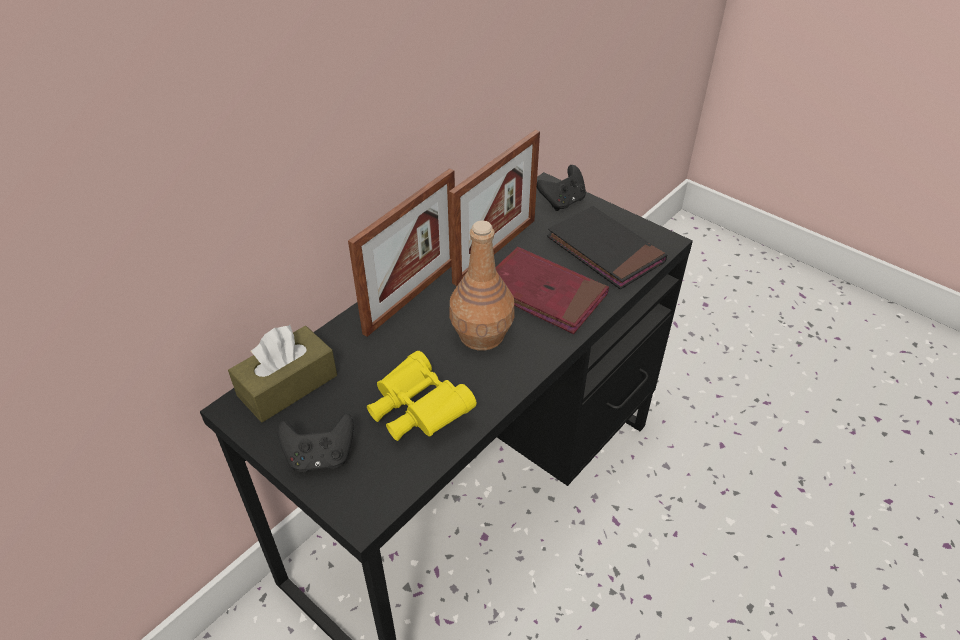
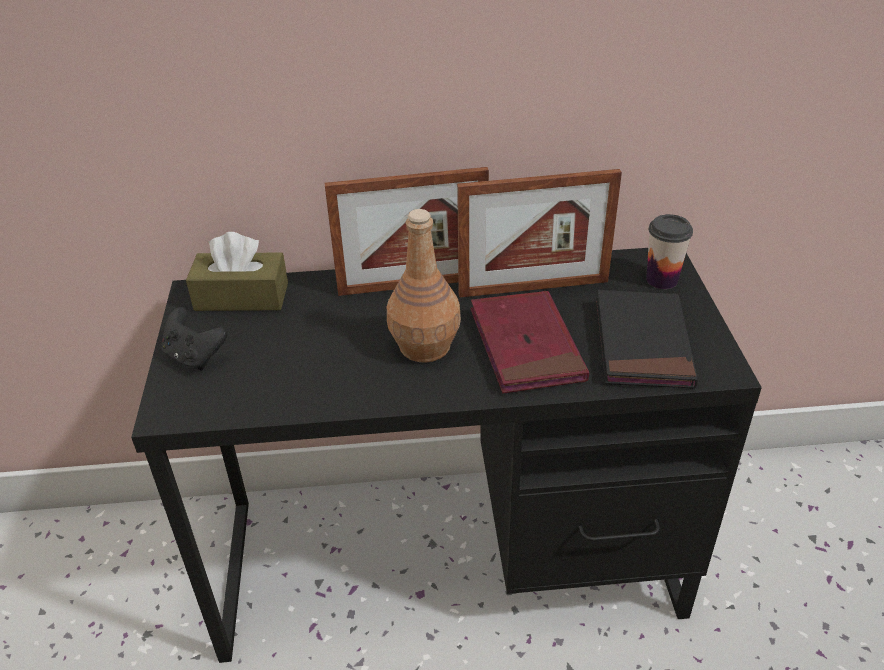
camera: 45 degrees right, 5 degrees down
(417, 411) = (297, 370): yellow binoculars -> none
(562, 202) = (662, 280): black game controller -> cup

